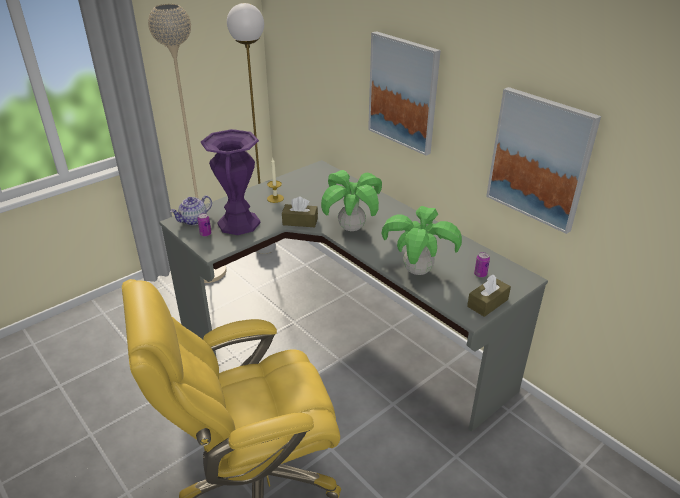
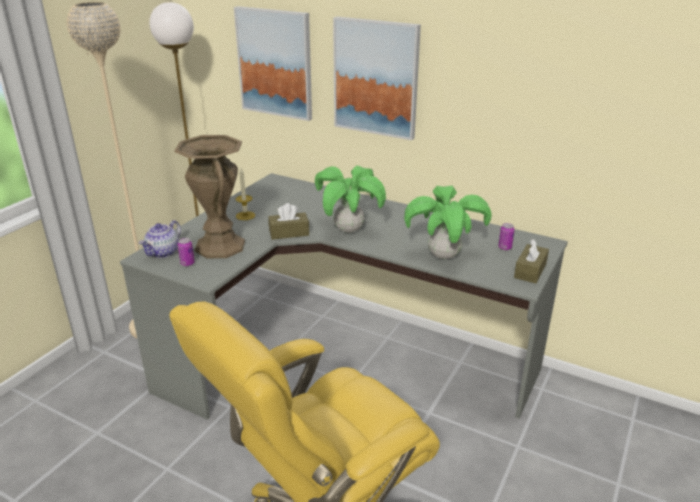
camera: 20 degrees left, 5 degrees down
(238, 223) = (220, 246): purple vase -> brown vase
(540, 159) = (547, 118): picture -> picture (275, 63)

